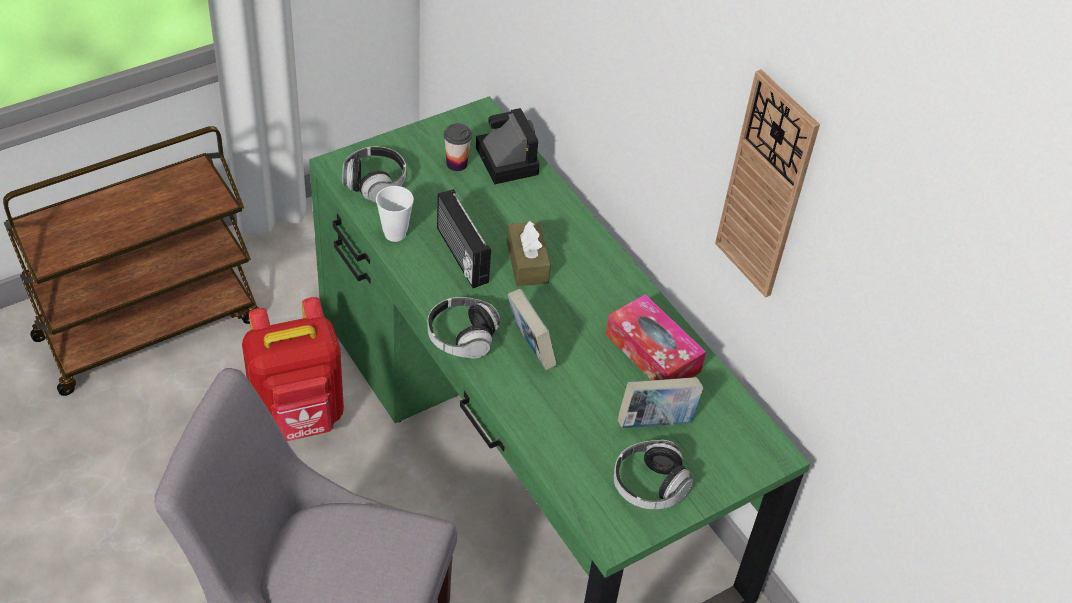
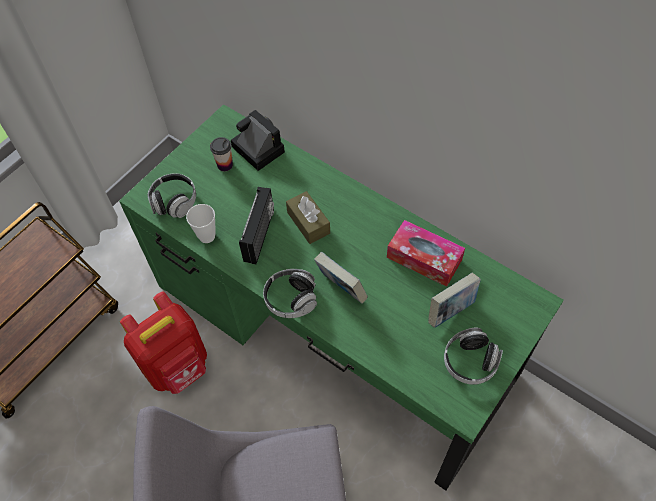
camera: 15 degrees left, 10 degrees up
(460, 256) = (260, 235): radio -> radio turned 120 degrees counterclockwise
(766, 187) = (497, 128): wall clock -> none

